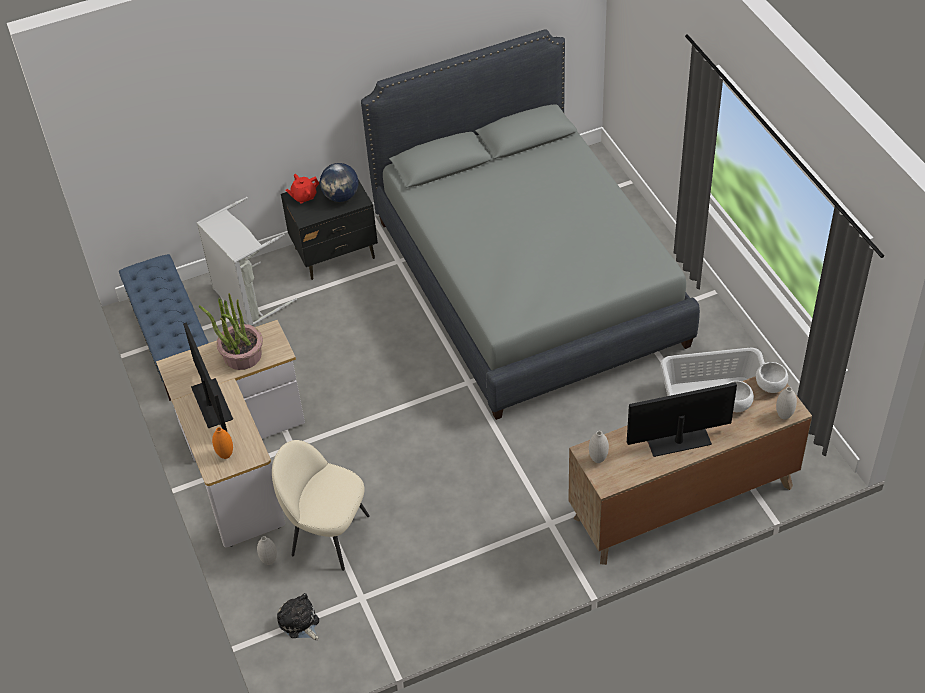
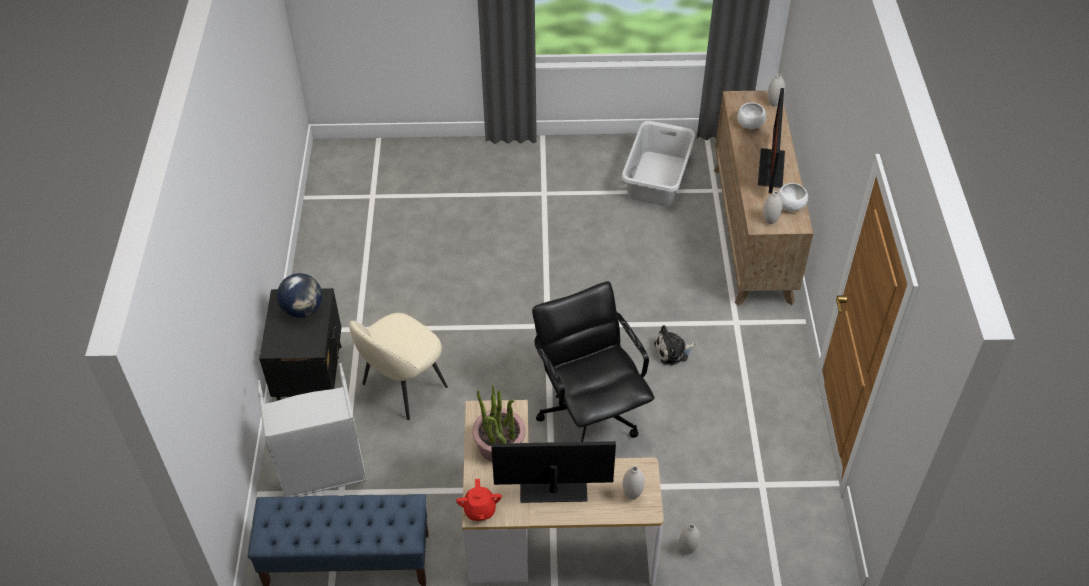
camera: 70 degrees left, 0 degrees up
(225, 455) = (632, 494): orange vase -> white vase
(299, 623) = (772, 543): plush toy -> plush toy (673, 351)
(303, 196) = (279, 340): red teapot -> red teapot (479, 510)
(328, 534) = (676, 489): beige chair -> beige chair (402, 386)
(383, 446) = (590, 413): none -> black office chair
(528, 281) = (451, 244): grey bed -> none
(770, 386) = (740, 100): white bowl -> white bowl (790, 206)

